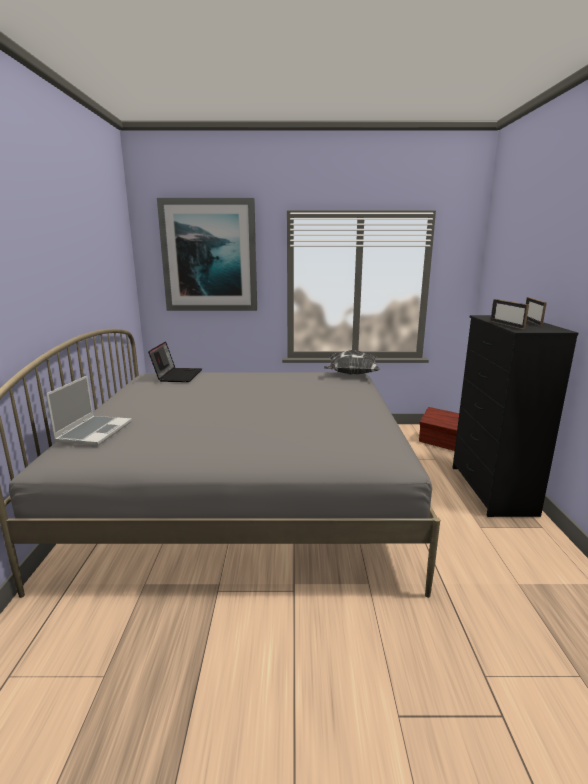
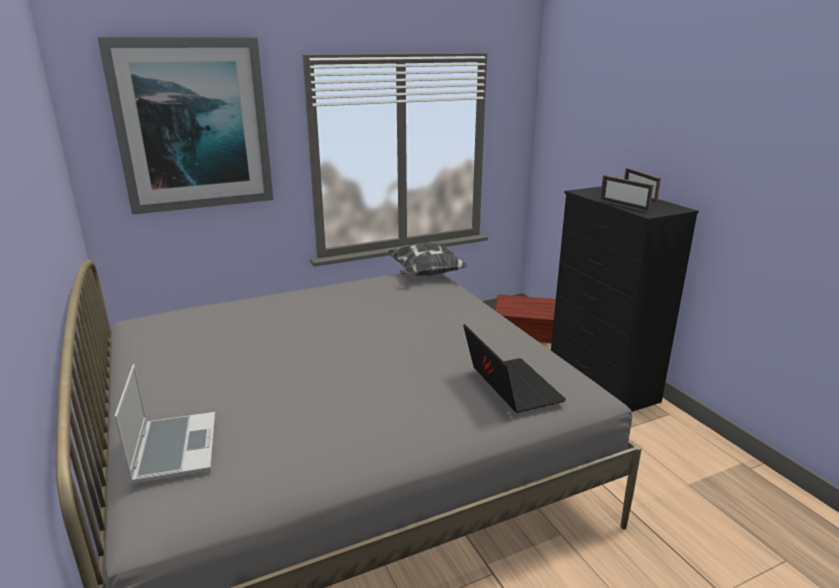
camera: 25 degrees left, 5 degrees up
(177, 375) = (194, 317): laptop -> laptop (509, 386)

